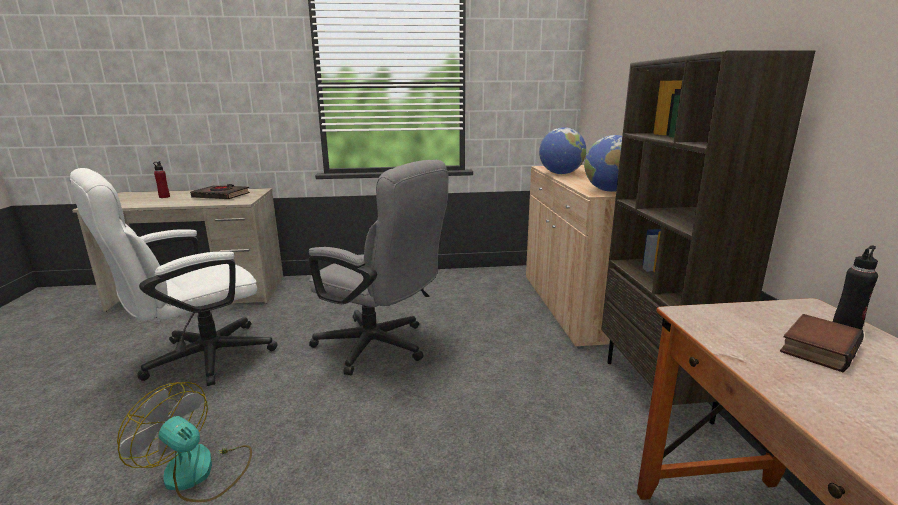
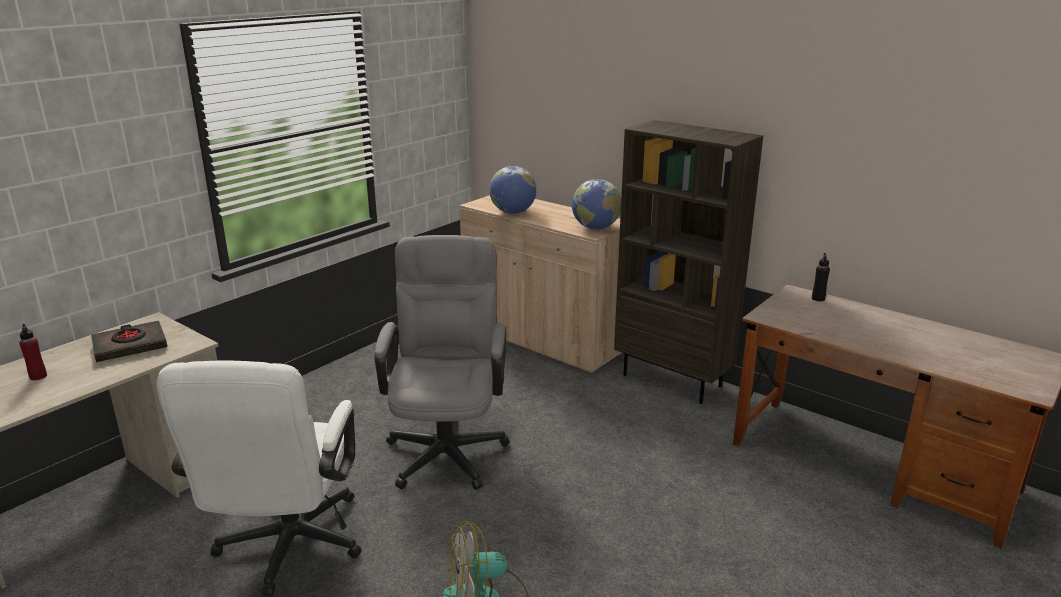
camera: 45 degrees left, 5 degrees up
(380, 347) = (448, 446): grey office chair -> grey office chair turned 75 degrees counterclockwise
(817, 347) = (823, 314): book -> none

